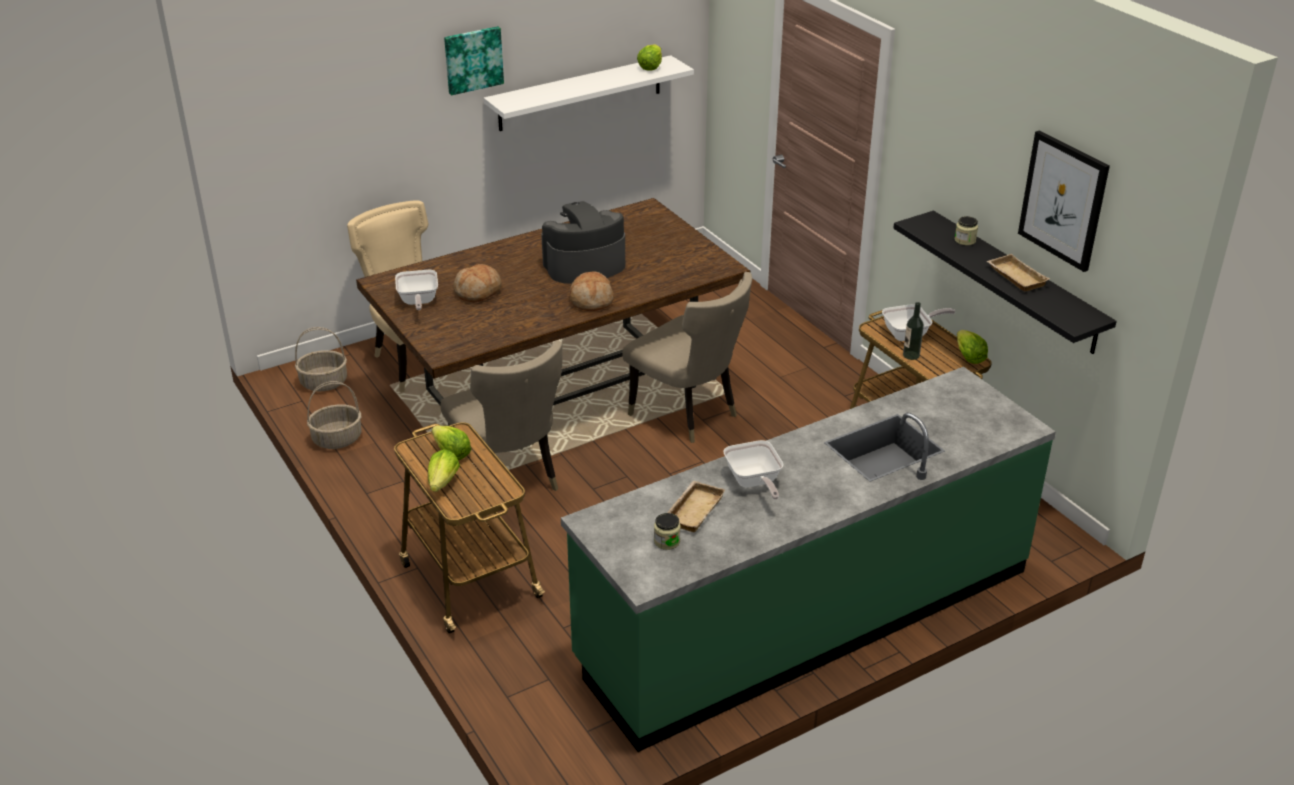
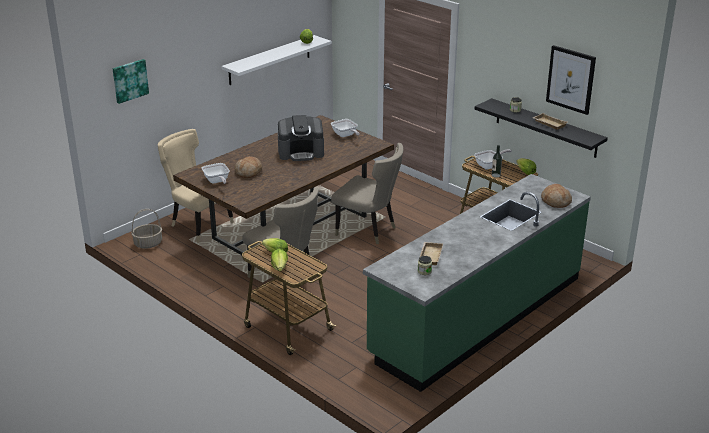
camera: 15 degrees left, 5 degrees down
(337, 438) = (172, 271): basket -> none
(473, 59) = (215, 44): picture -> picture (129, 80)
(584, 266) = (301, 152): coffee machine -> coffee machine turned 150 degrees counterclockwise
(591, 300) = (315, 169): bread -> bread (556, 201)
(753, 482) = (454, 239): frying pan -> frying pan (345, 135)

